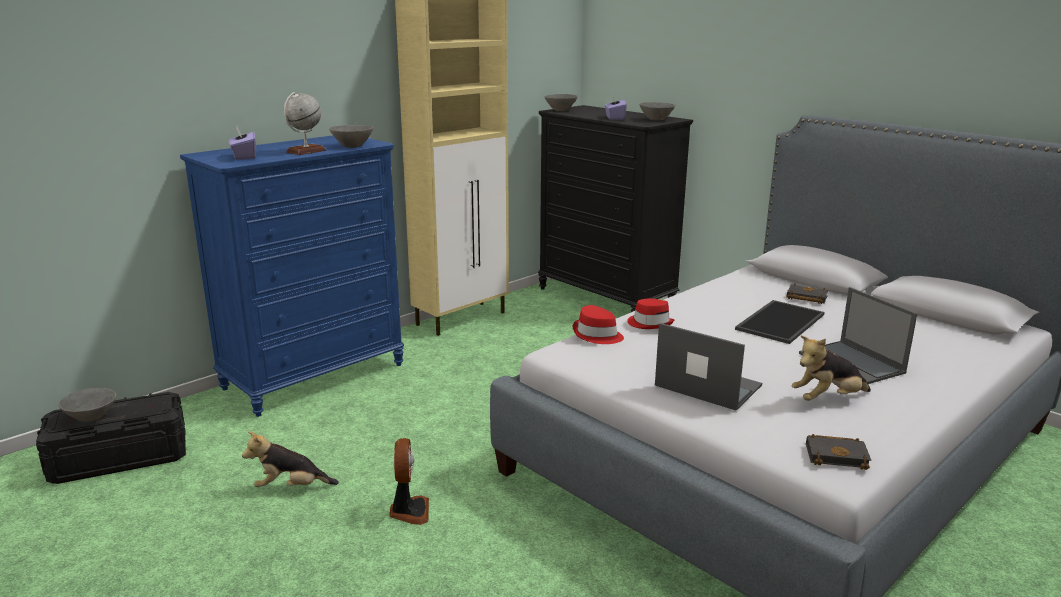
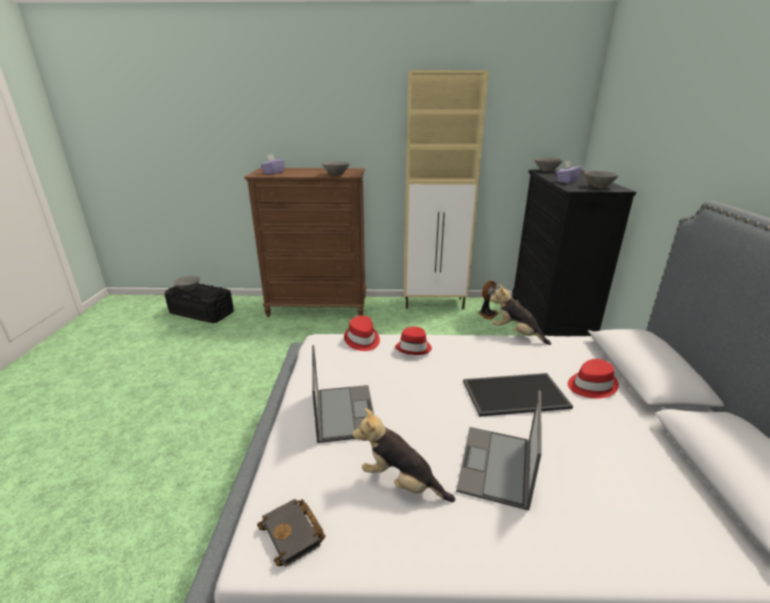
camera: 45 degrees right, 5 degrees up
(291, 487) = (221, 357): plush toy -> plush toy (516, 334)
(306, 151) = (306, 174): globe -> none
(314, 376) = (318, 307): blue dresser -> brown dresser
(409, 511) = (234, 397): fan -> fan (487, 314)
(805, 298) = (591, 385): black book -> red hat

